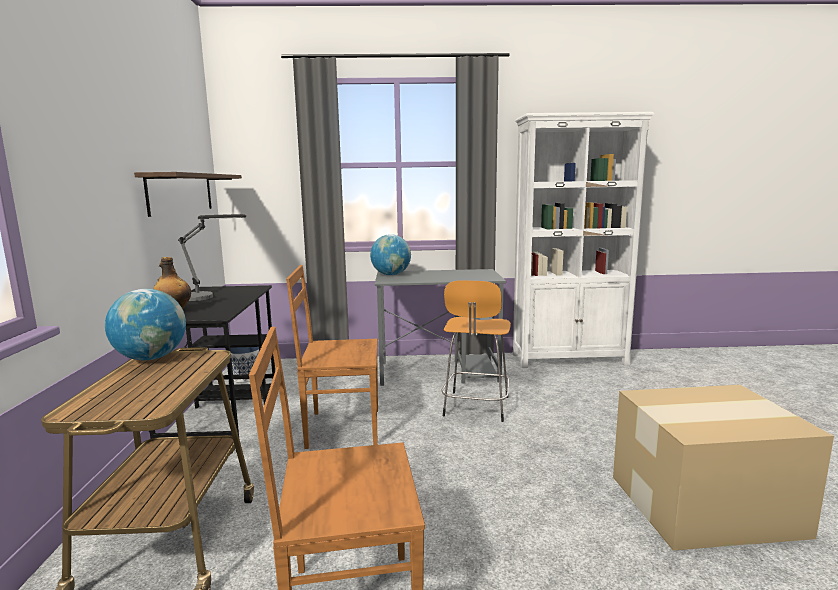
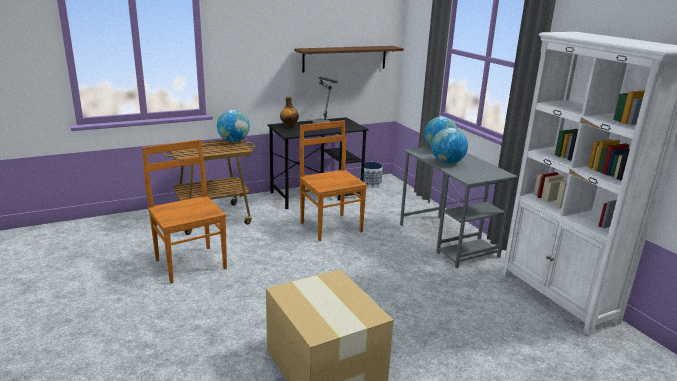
camera: 65 degrees right, 10 degrees up
(438, 278) = (447, 162): none -> globe
(476, 407) = (398, 264): orange stool -> none

